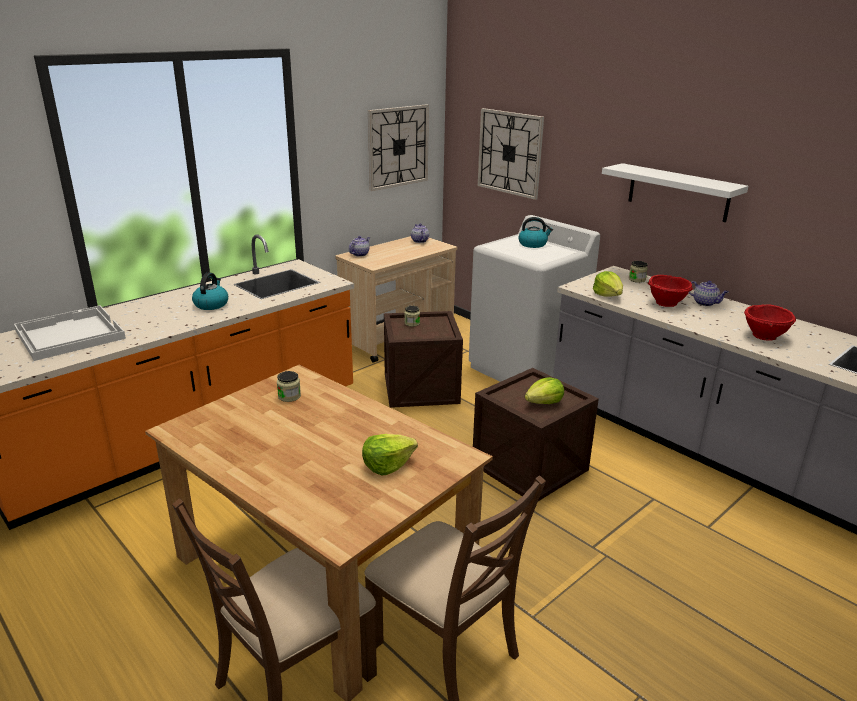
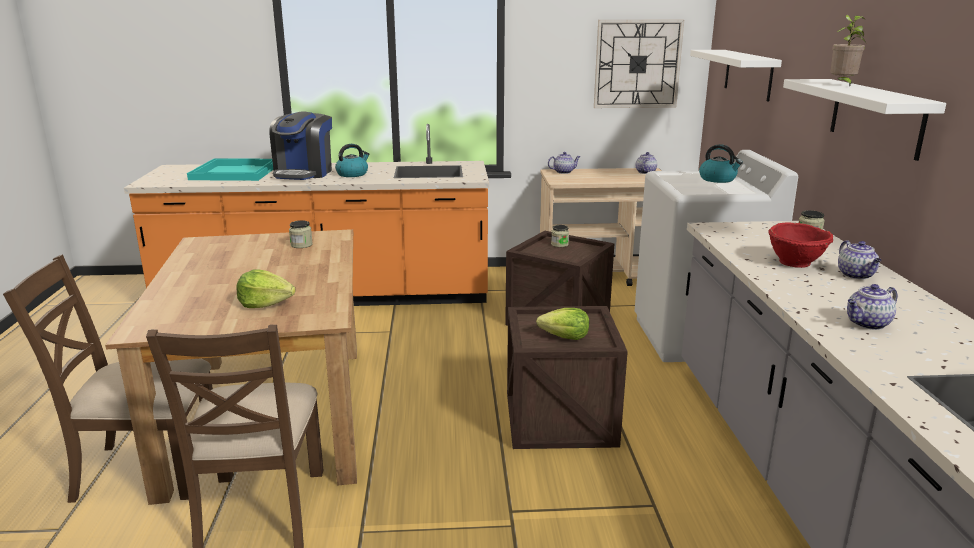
camera: 40 degrees right, 5 degrees down
(69, 334) = (235, 172): white tray -> turquoise tray
(156, 316) = (304, 173): none -> coffee machine
(510, 153) = (748, 74): wall clock -> white shelf
(608, 295) = (731, 240): lettuce -> none
(653, 171) = (842, 85): none -> potted plant
(764, 336) = (867, 324): red bowl -> teapot

